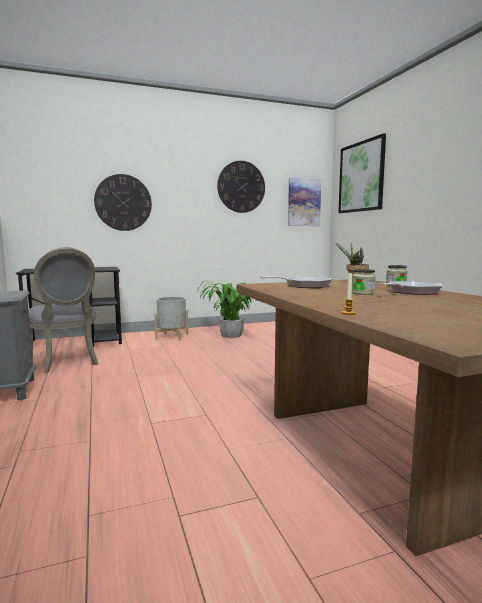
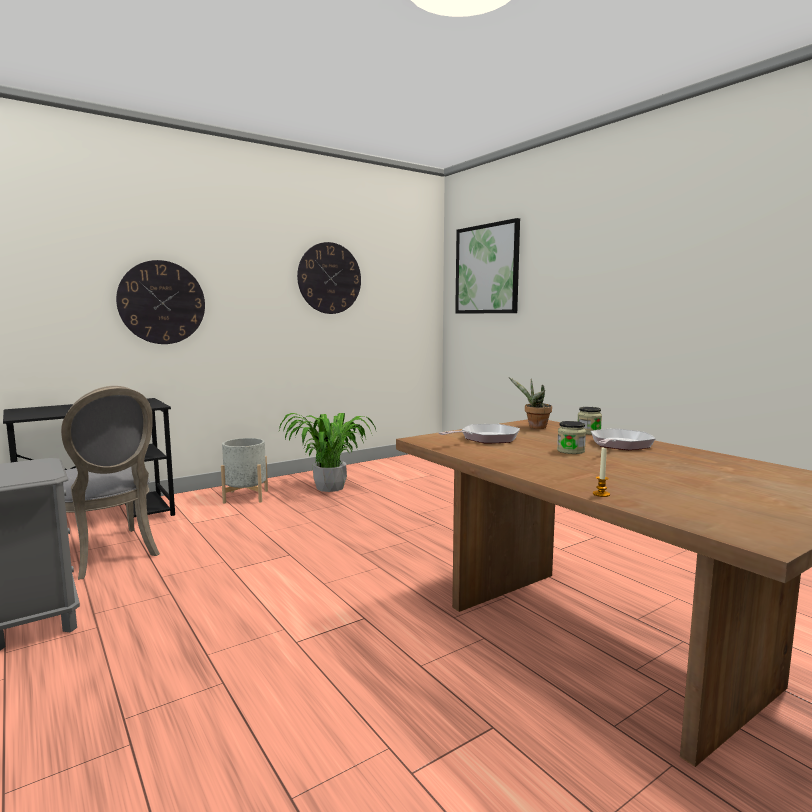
camera: 15 degrees left, 0 degrees up
(304, 202) = (410, 298): picture -> none

